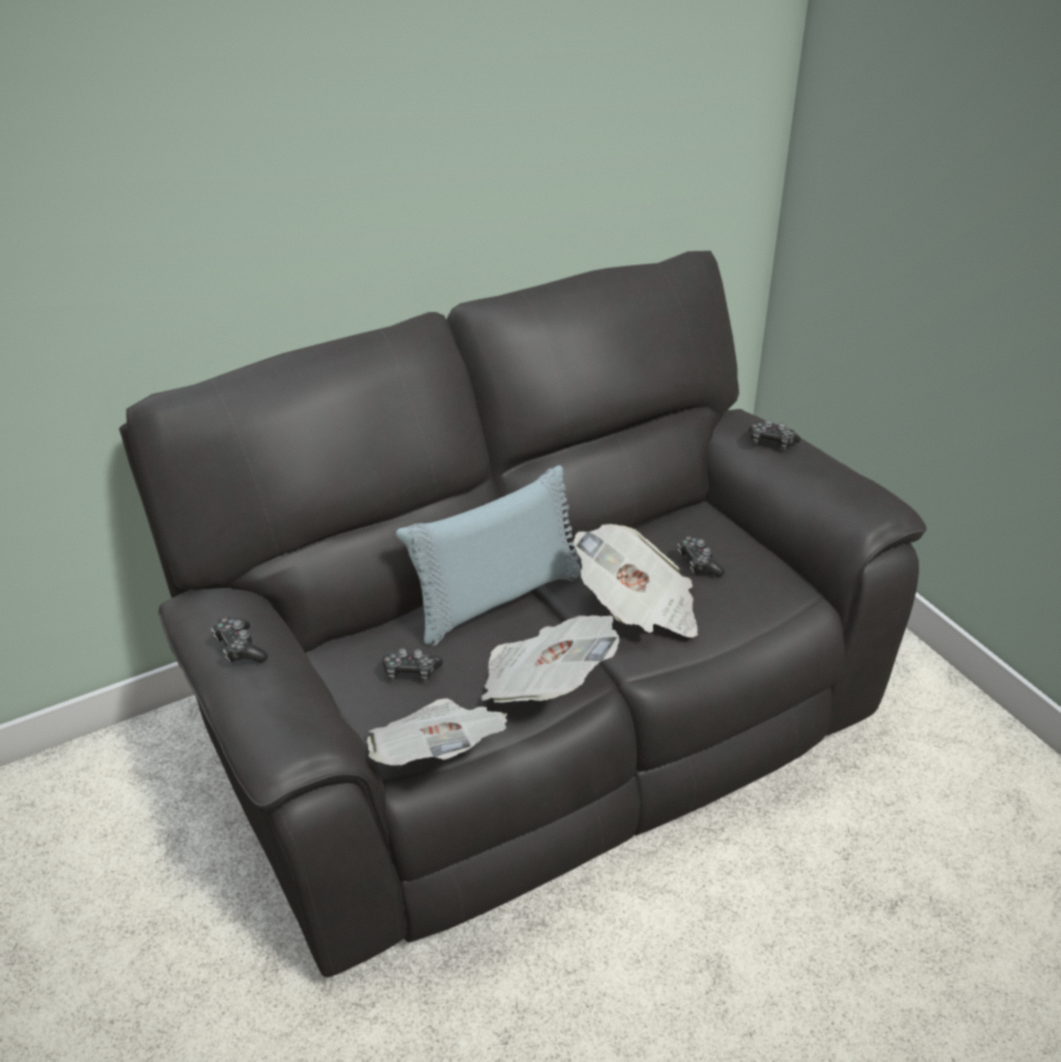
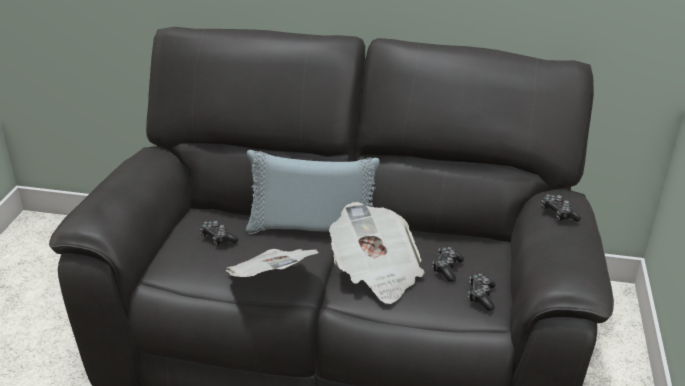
camera: 40 degrees right, 5 degrees down
(239, 648) = (127, 174): game controller -> game controller (481, 296)
(437, 756) = (175, 282): newspaper -> none

